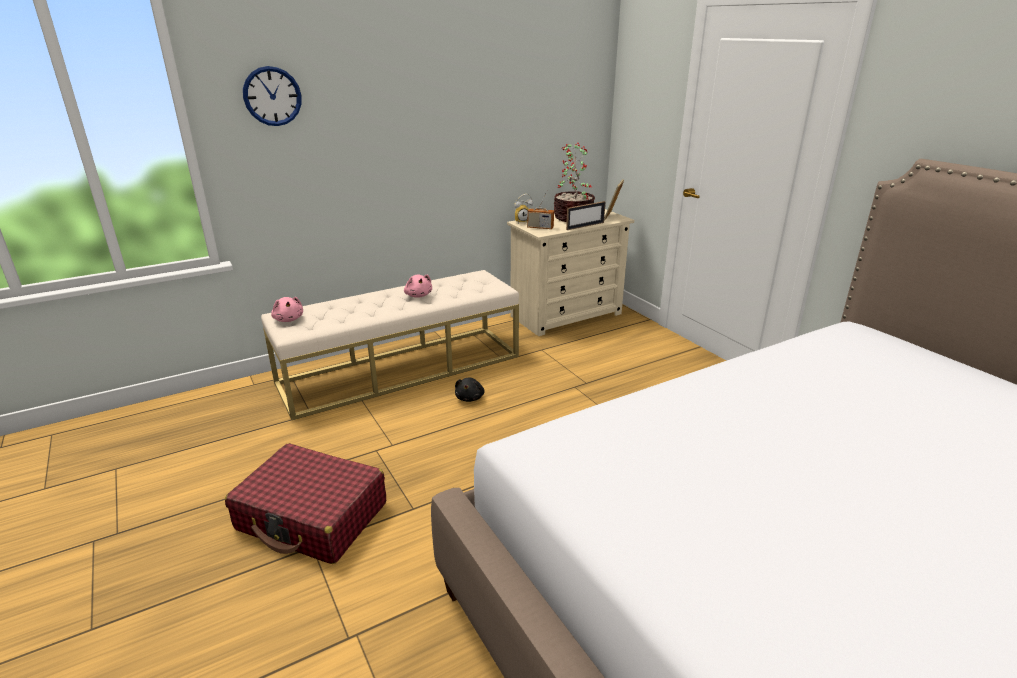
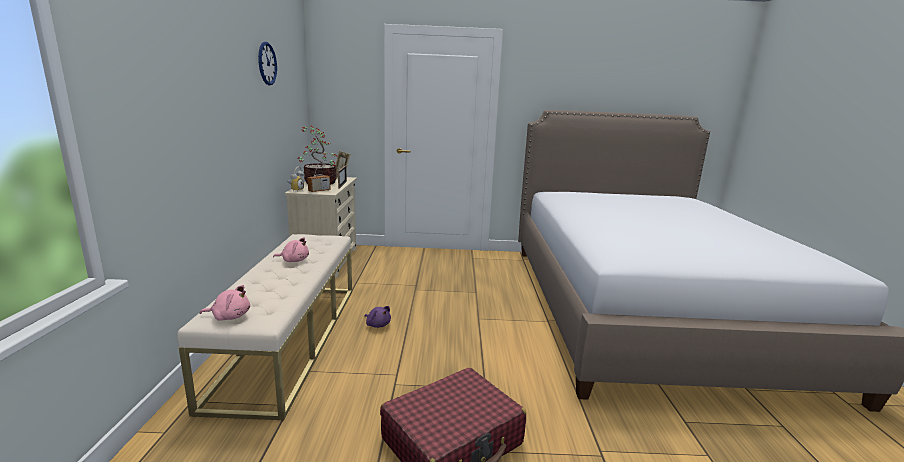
camera: 60 degrees left, 10 degrees down
(272, 96) = (141, 63): wall clock -> wall clock (267, 63)
(470, 398) = (377, 324): black plush toy -> purple plush toy

